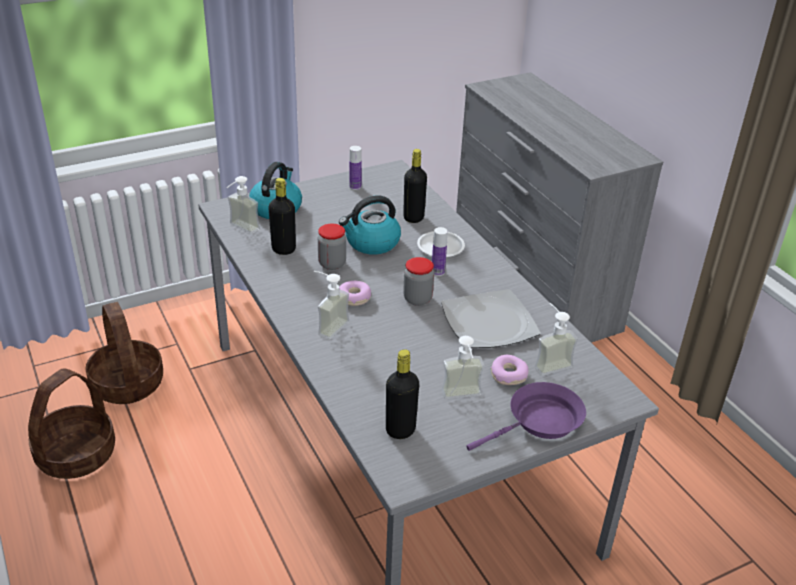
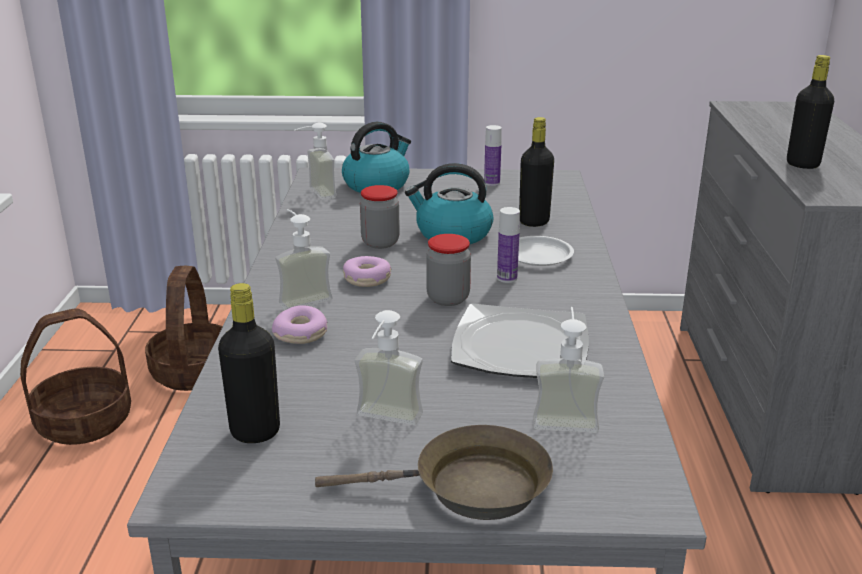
camera: 30 degrees right, 10 degrees down
(283, 249) = (340, 219): black bottle -> black bottle (802, 164)
(509, 375) = (484, 414): donut -> donut (301, 334)
(540, 422) = (470, 488): purple frying pan -> brown frying pan

